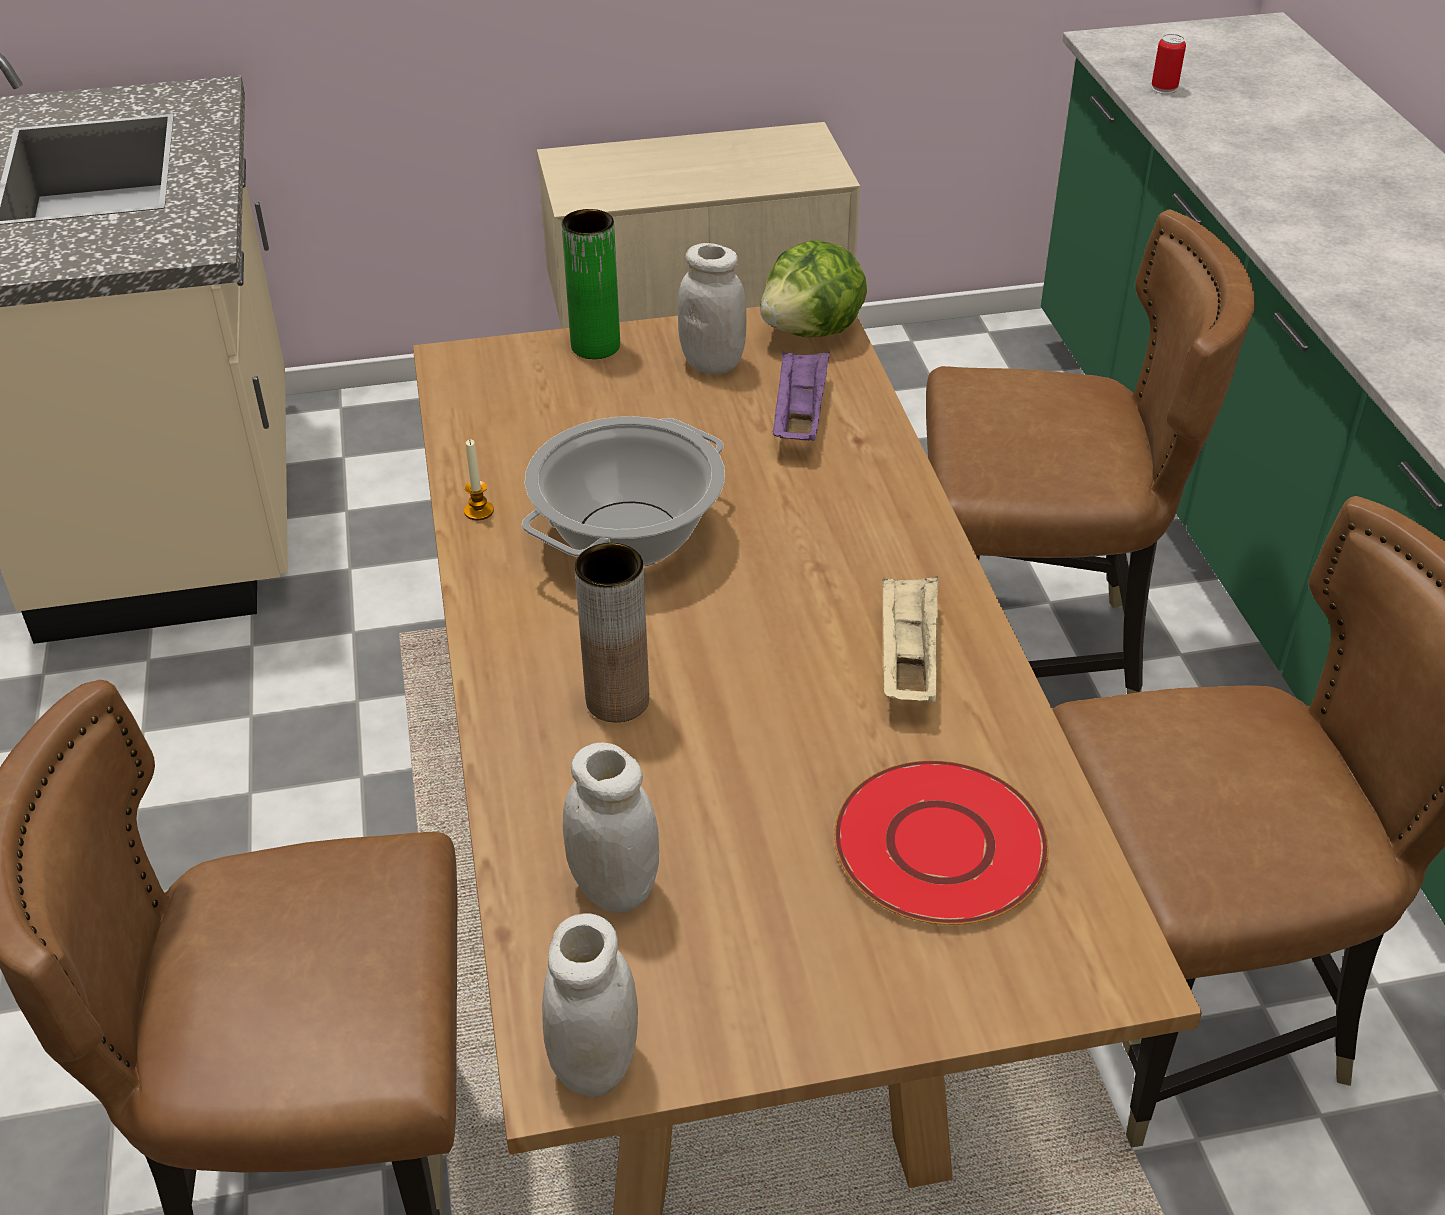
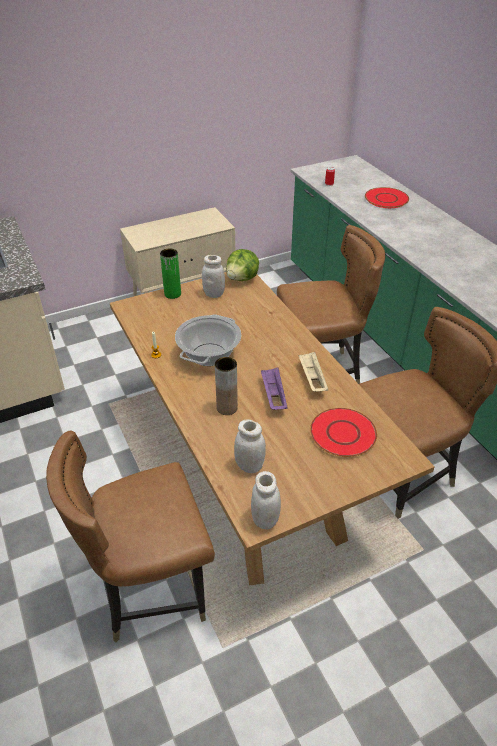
camera: 15 degrees left, 0 degrees up
(799, 416) = (249, 307): purple tray -> purple tray (273, 395)
(1331, 150) = (386, 199): none -> red plate

